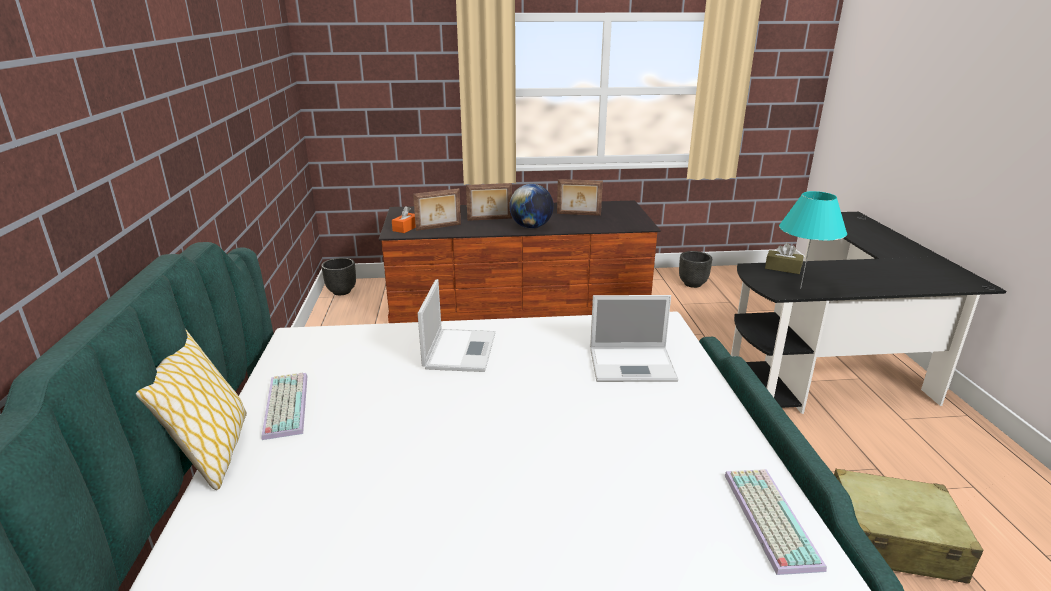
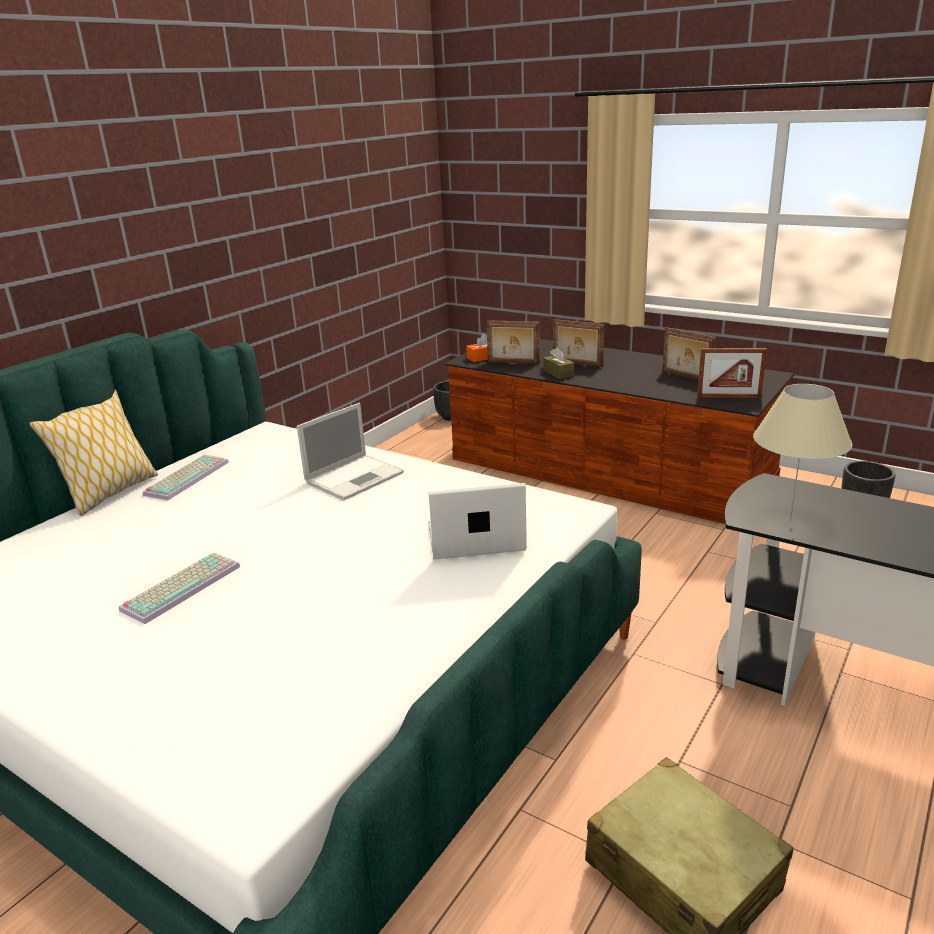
camera: 40 degrees right, 0 degrees up
(531, 227) = (606, 380): globe -> none
(626, 222) = (729, 397): none -> picture frame
(633, 364) = (473, 539): laptop -> laptop turned 135 degrees clockwise
(767, 518) = (351, 701): keyboard -> keyboard (182, 586)
(782, 268) = (816, 494): brown tissue box -> brown tissue box (558, 373)
(800, 288) = (790, 522): turquoise table lamp -> beige table lamp

